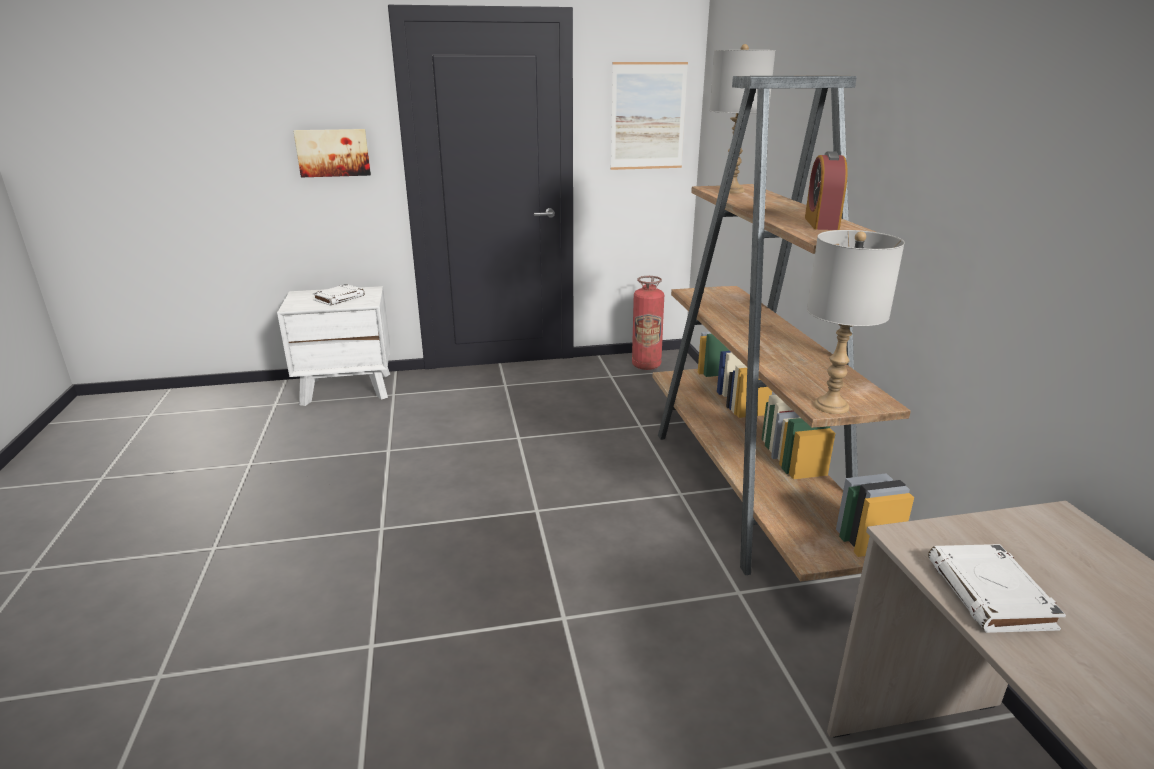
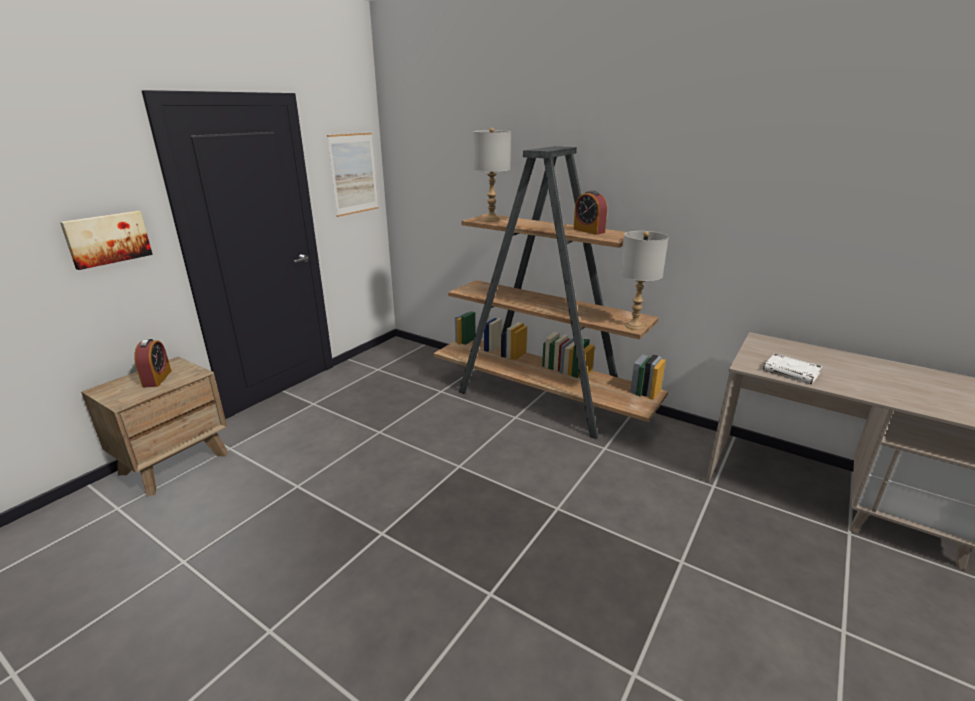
camera: 45 degrees left, 0 degrees up
(339, 298) = (157, 378): white book -> alarm clock
(347, 388) = (175, 463): white nightstand -> brown nightstand
(646, 365) = (389, 354): fire extinguisher -> none

